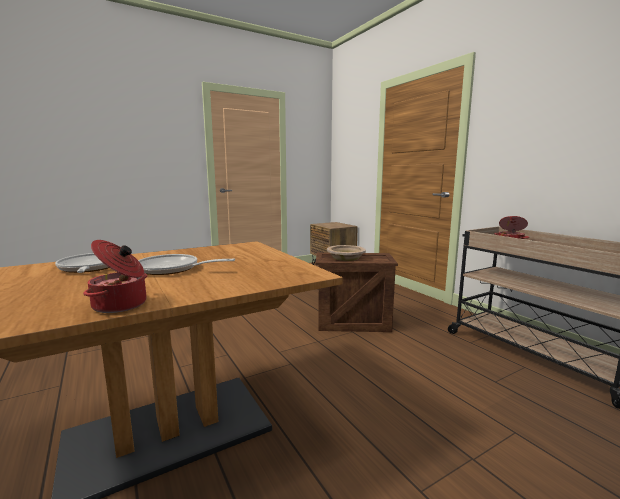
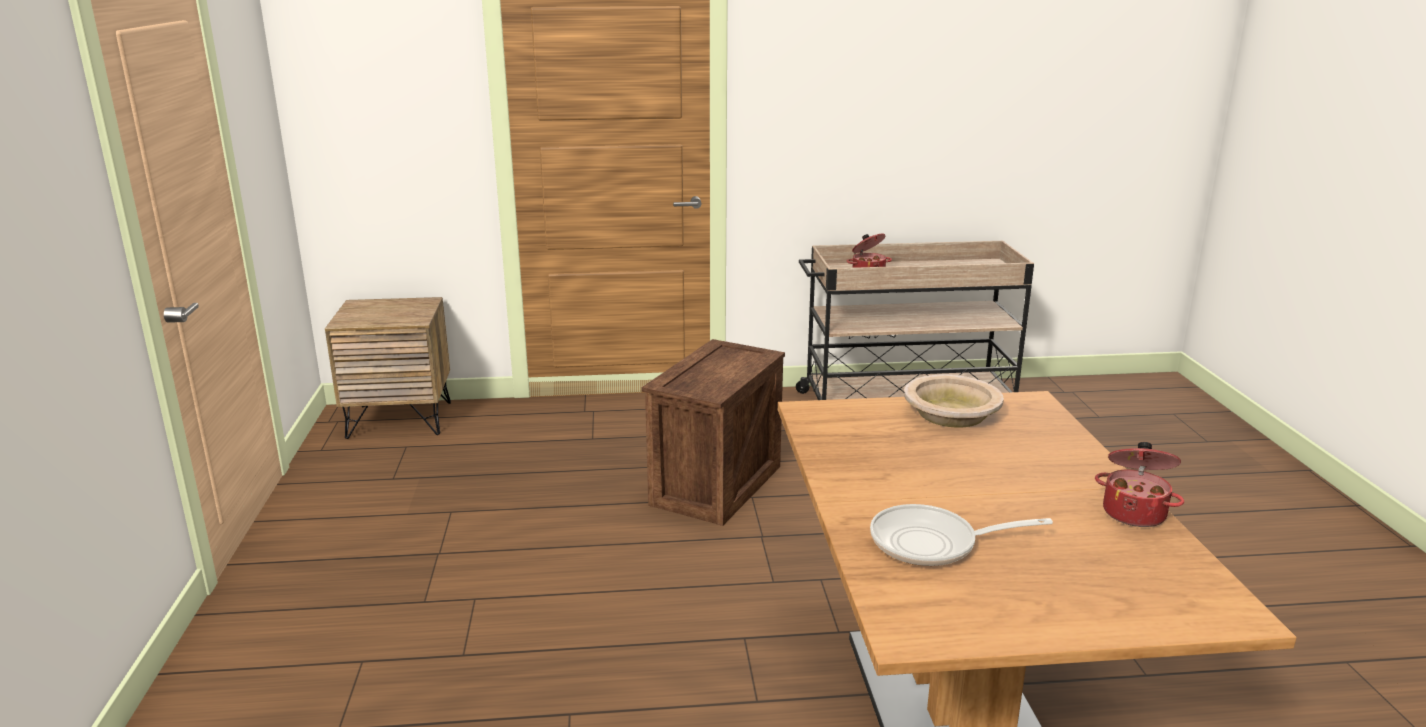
camera: 65 degrees left, 10 degrees up
(172, 269) = (971, 479): frying pan -> none
(346, 257) = (711, 374): beige bowl -> beige bowl (951, 413)

